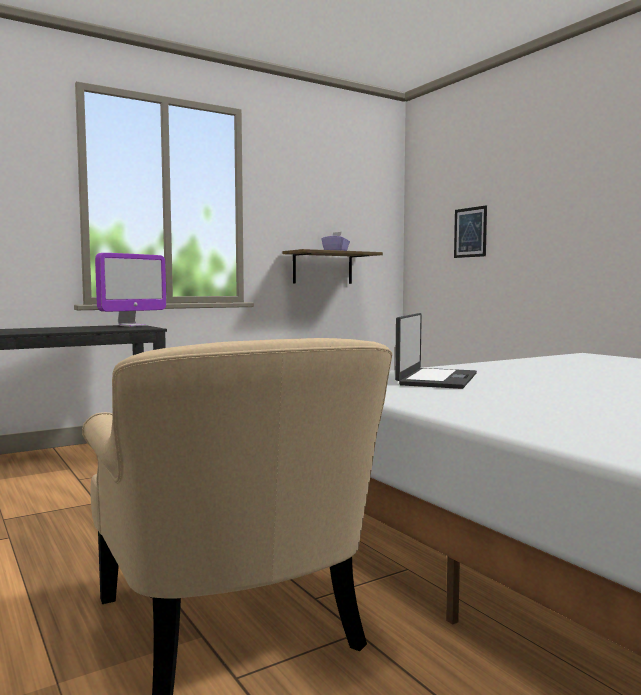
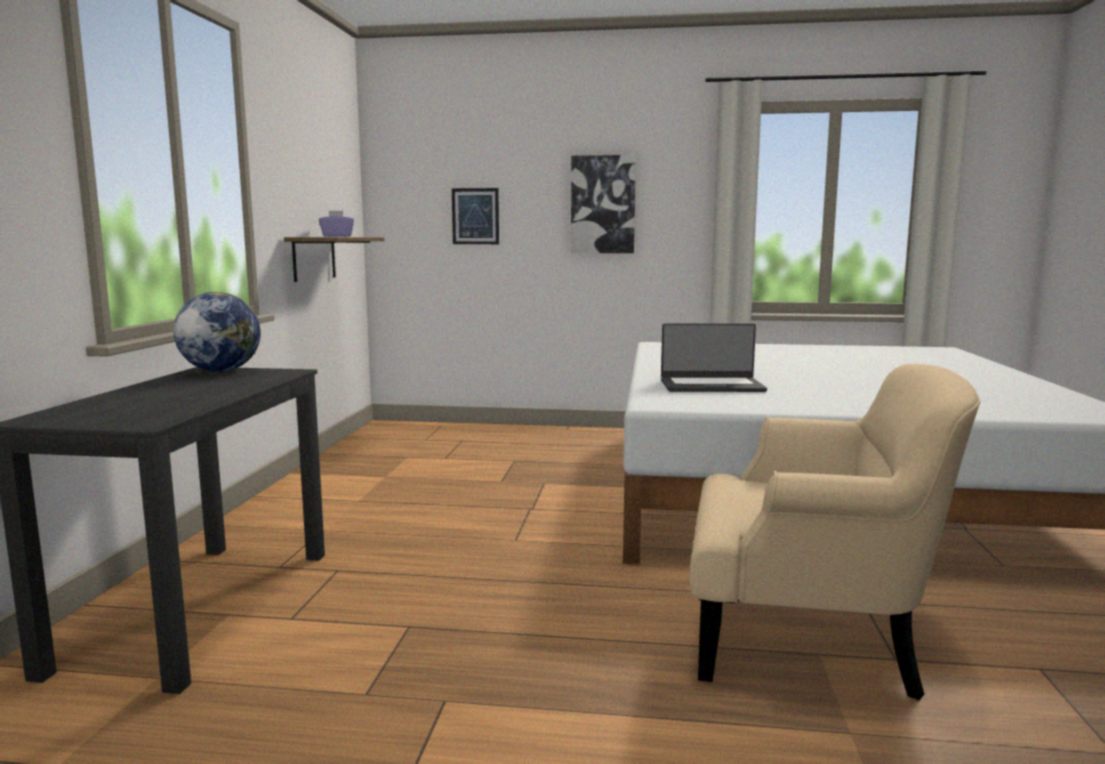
camera: 50 degrees left, 5 degrees up
(132, 325) = (220, 371): monitor -> globe
(436, 379) = (711, 386): laptop -> laptop turned 120 degrees clockwise
(570, 211) = (603, 204): none -> picture

